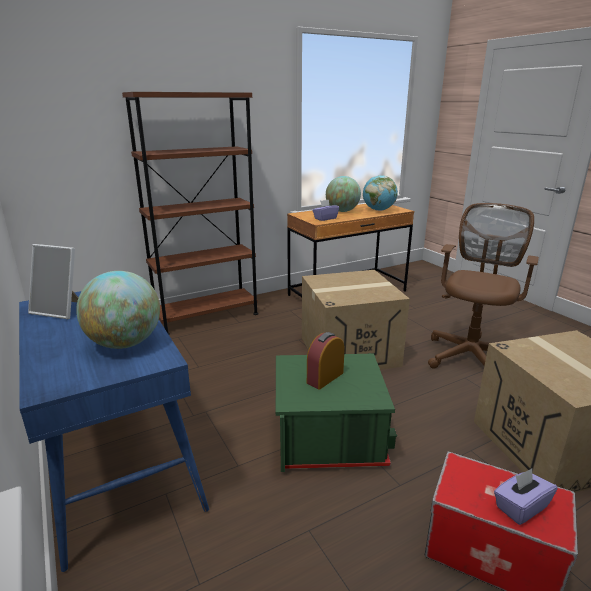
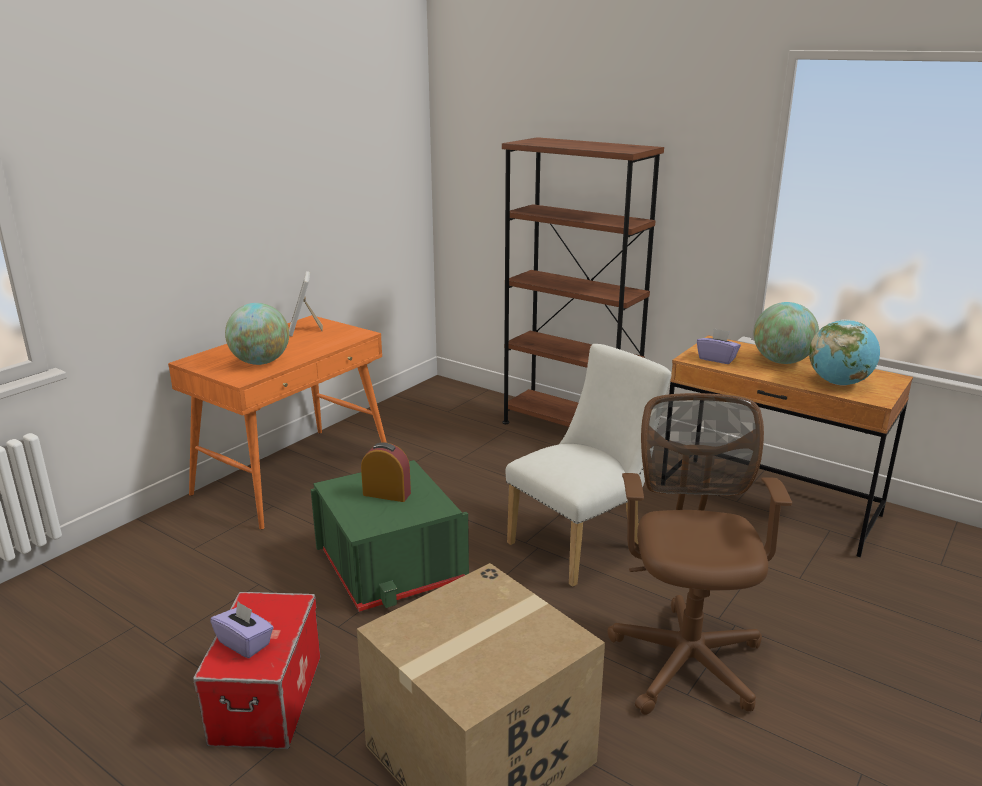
camera: 65 degrees right, 0 degrees up
(119, 465) = (294, 475): blue desk -> orange desk
(349, 351) = (583, 543): cardboard box -> white chair
(470, 354) = (686, 656): brown office chair -> brown office chair turned 90 degrees counterclockwise

